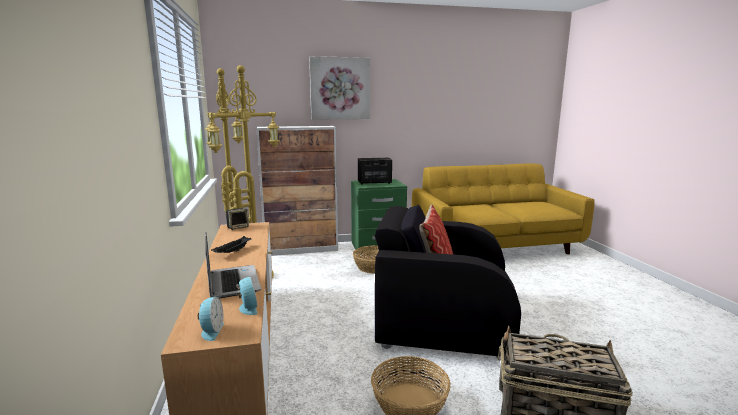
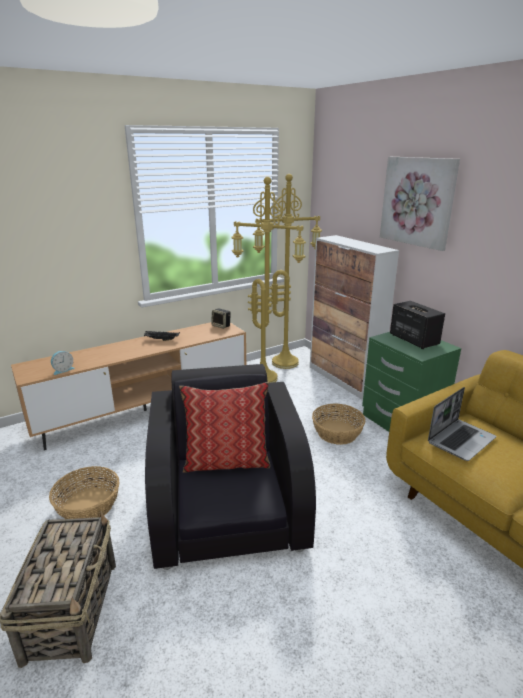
camera: 70 degrees right, 10 degrees up
(211, 331) = (33, 368): alarm clock -> none
(232, 282) = (103, 355): laptop -> laptop (461, 440)

